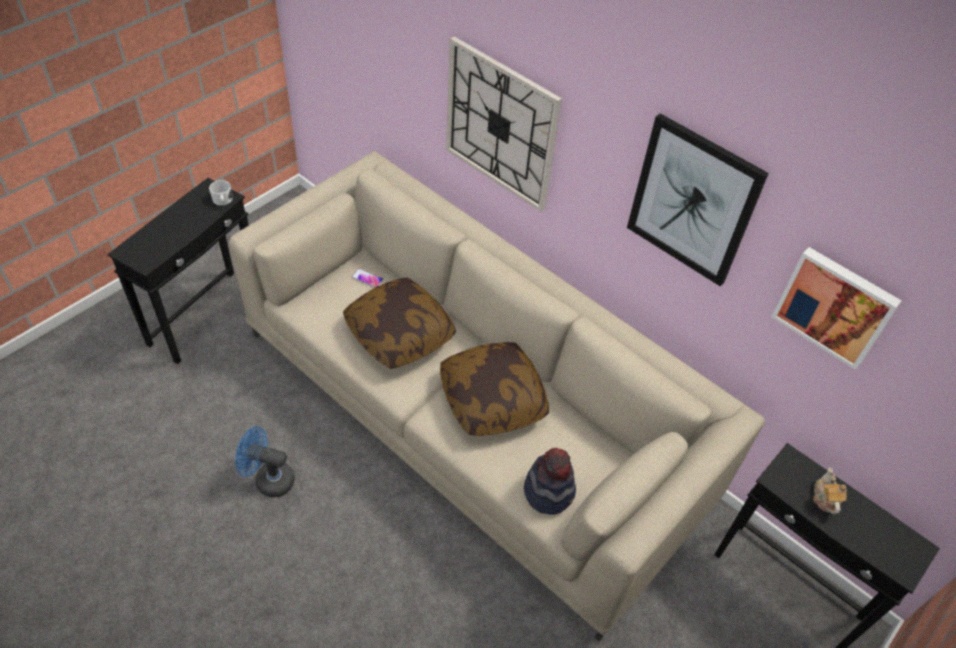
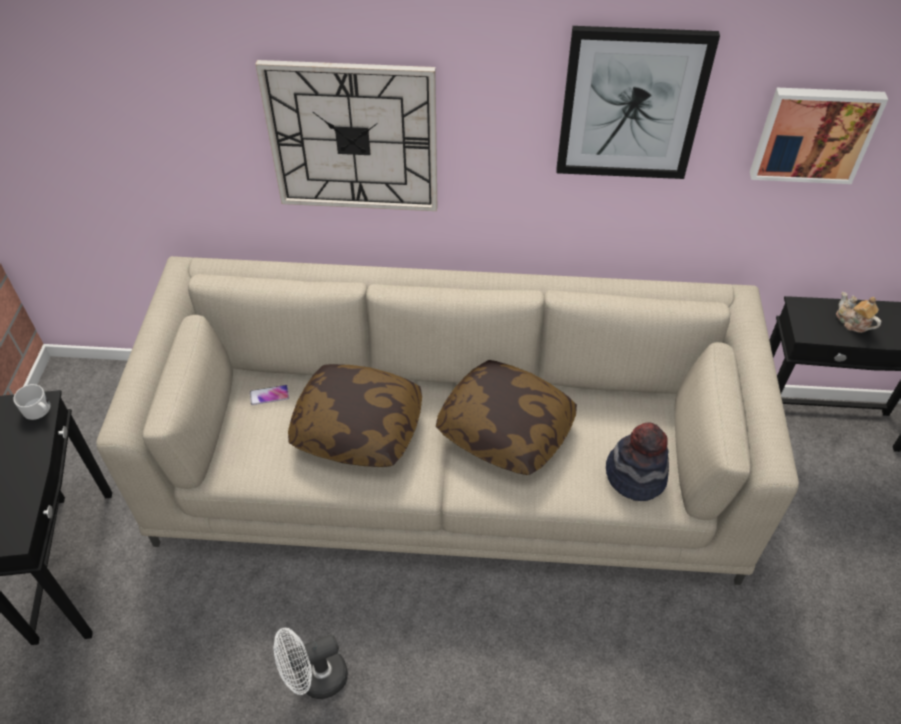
camera: 35 degrees left, 0 degrees up
(269, 479) = (315, 679): blue fan -> white fan

